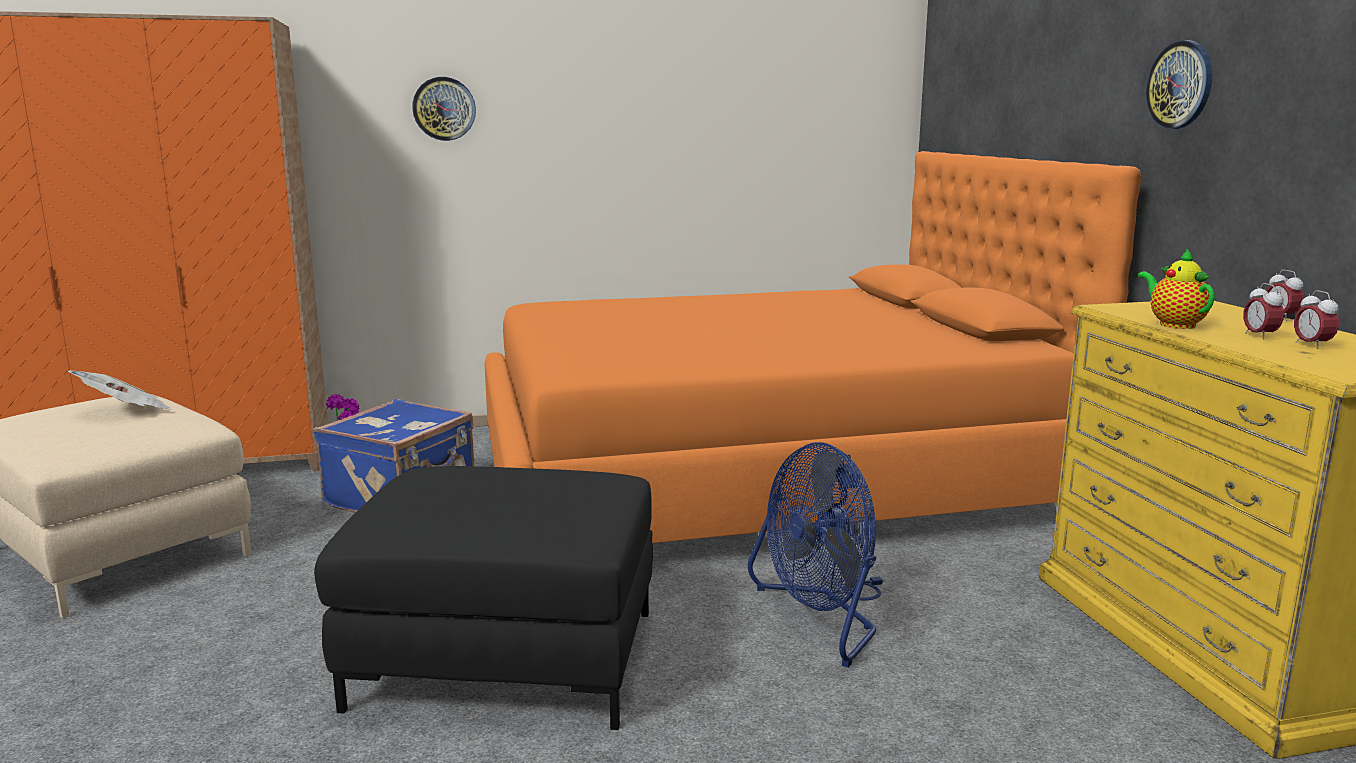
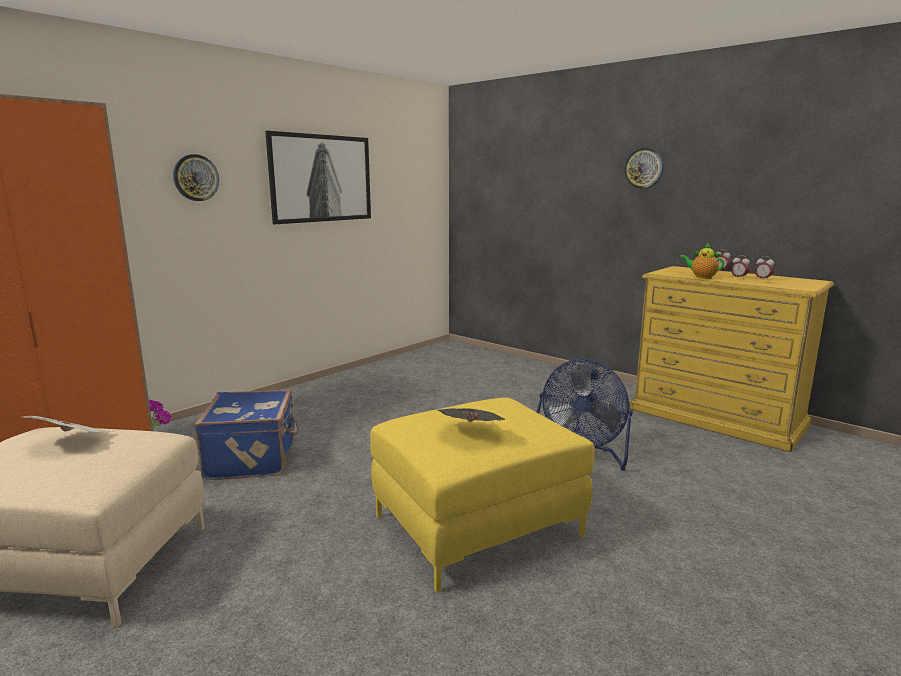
camera: 35 degrees left, 0 degrees up
(463, 503) = (471, 433): none -> newspaper
(508, 658) = (478, 525): black ottoman -> yellow ottoman
(647, 109) = (321, 178): none -> picture
(763, 478) = (449, 394): orange bed -> none

